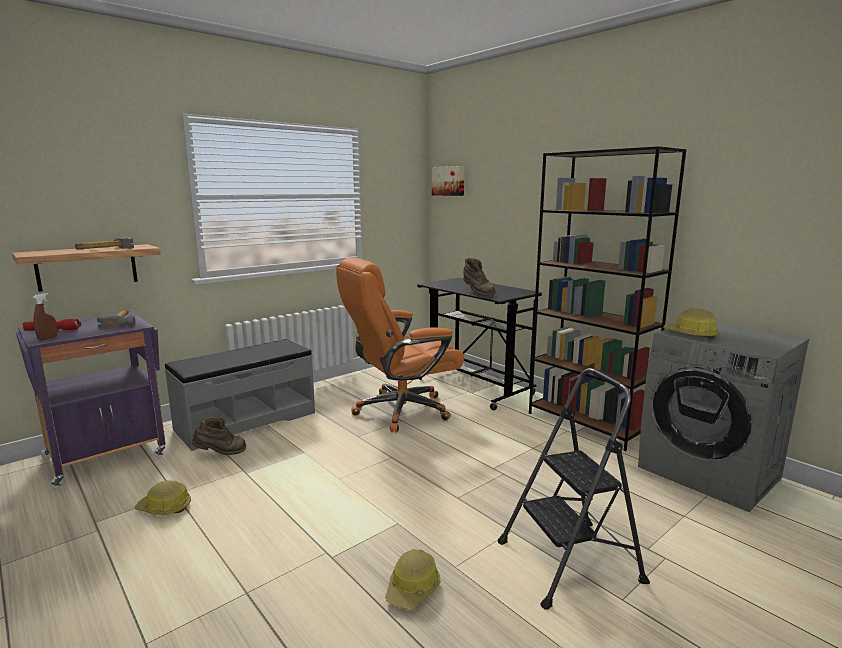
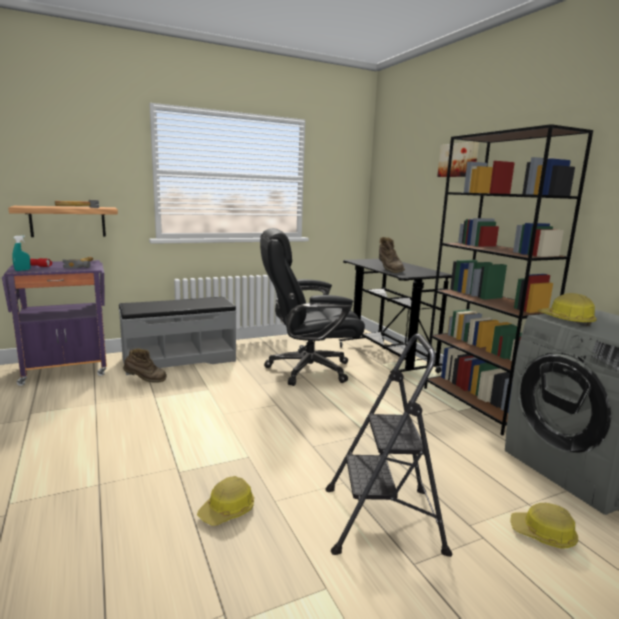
camera: 15 degrees right, 0 degrees up
(47, 338) = (22, 270): brown spray bottle -> turquoise spray bottle
(164, 508) = (81, 412): hard hat -> hard hat (543, 534)
(401, 411) = (308, 369): orange office chair -> black office chair
(449, 181) = (387, 169): picture -> picture (458, 160)

